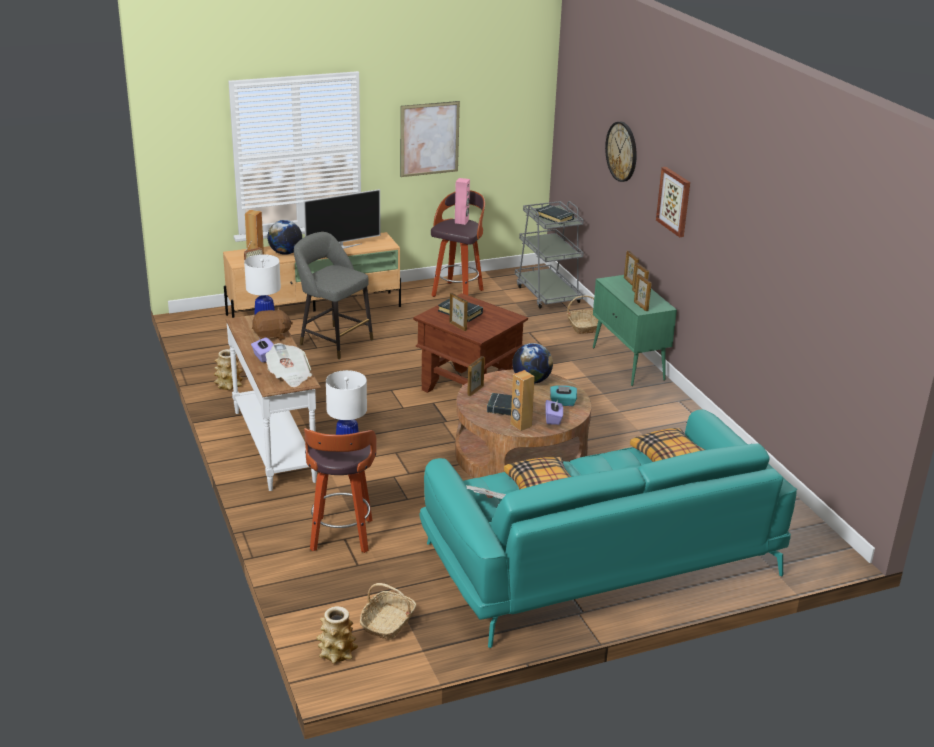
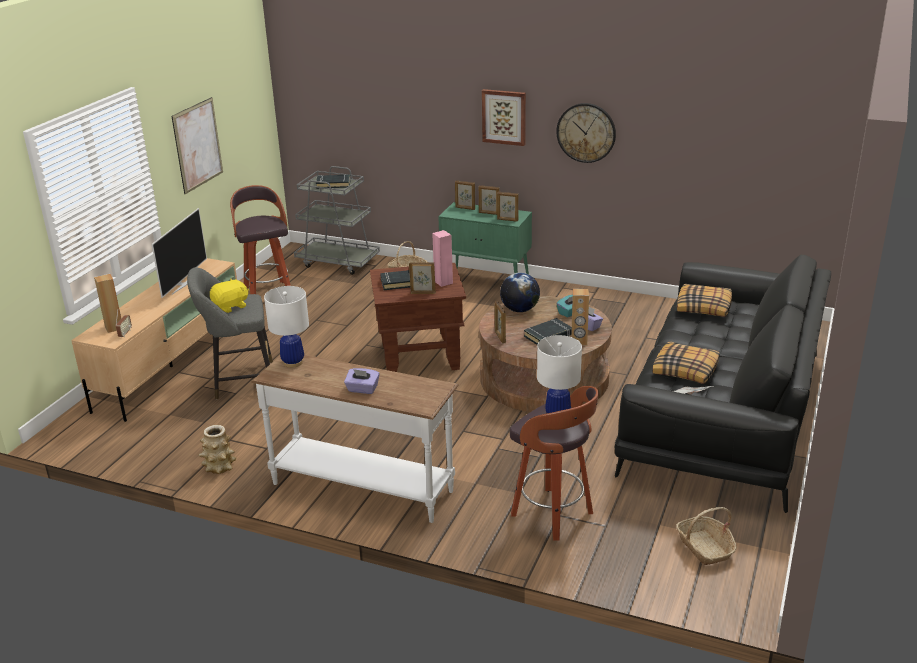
camera: 45 degrees left, 0 degrees up
(272, 336) = (329, 370): brown plush toy -> none
(285, 253) = (139, 312): globe -> none
(289, 376) = (418, 390): newspaper -> none
(332, 274) = (231, 306): none -> yellow plush toy
(336, 653) = (721, 595): vase -> none
(461, 221) = (256, 219): pink speaker -> pink speaker (443, 282)
(599, 559) = (722, 412): turquoise sofa -> black sofa
(622, 151) = (406, 95): wall clock -> wall clock (586, 132)

